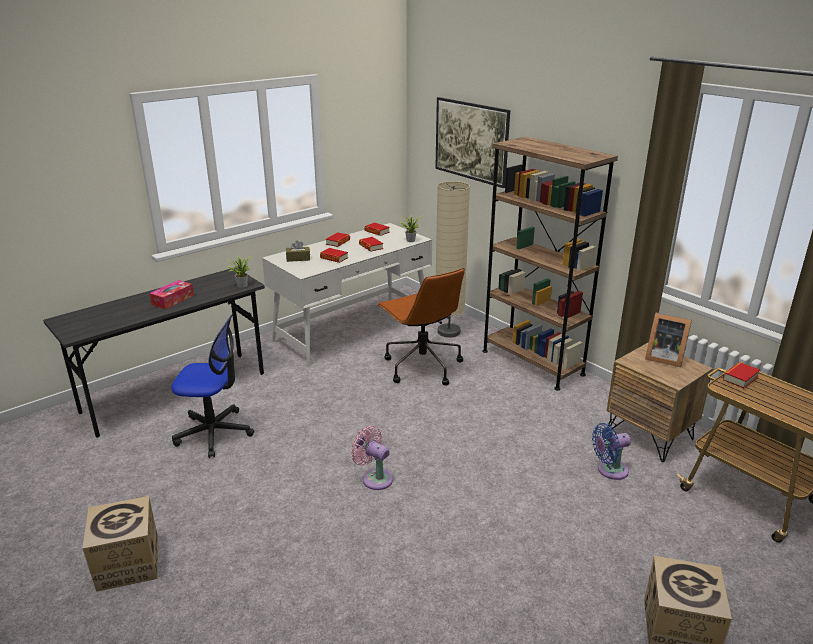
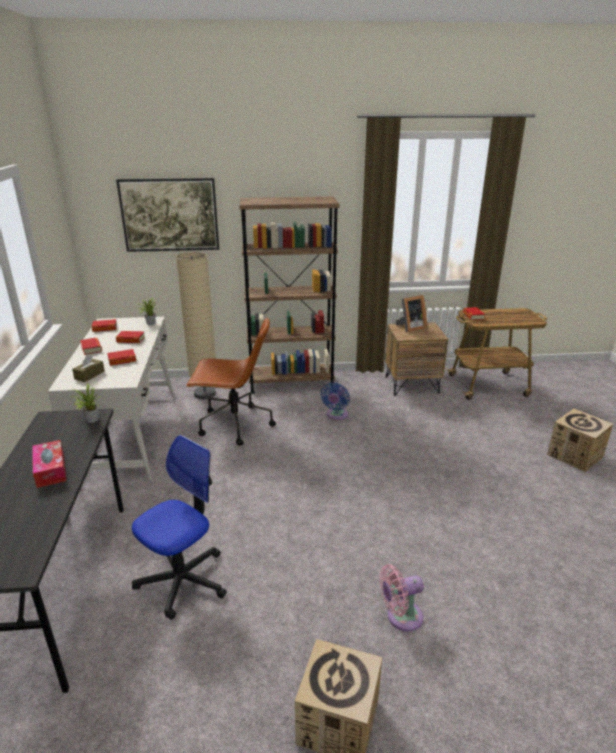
camera: 55 degrees left, 0 degrees up
(375, 478) = (352, 506): pink fan -> pink fan (401, 617)
(609, 470) = (431, 412): blue fan -> blue fan (336, 415)

